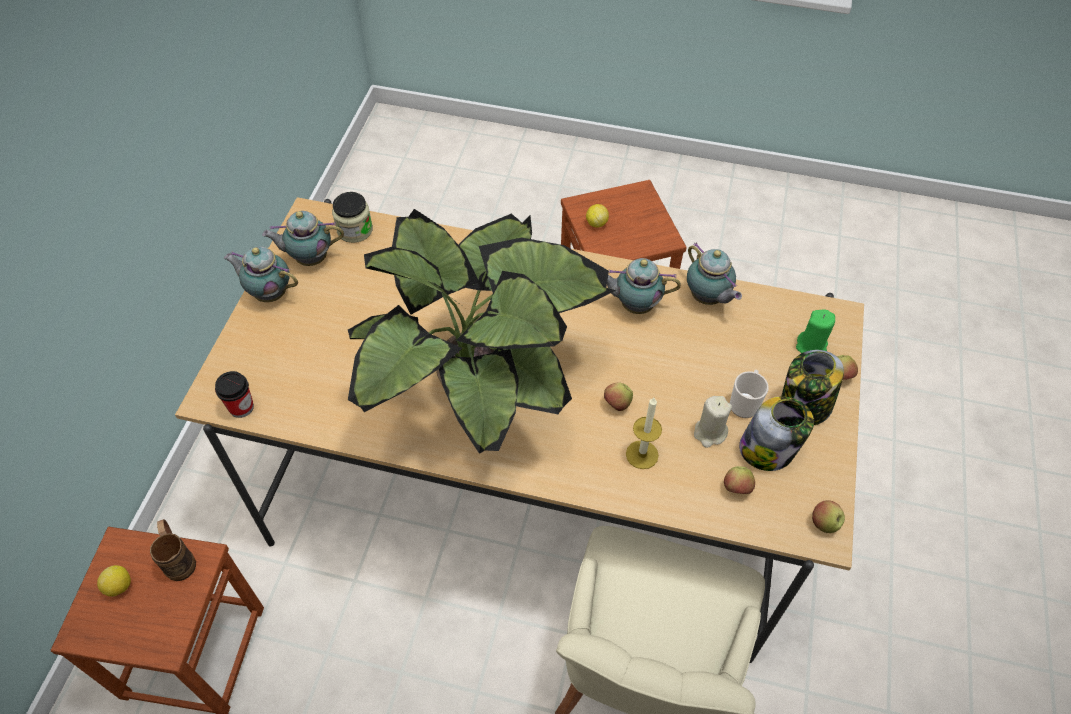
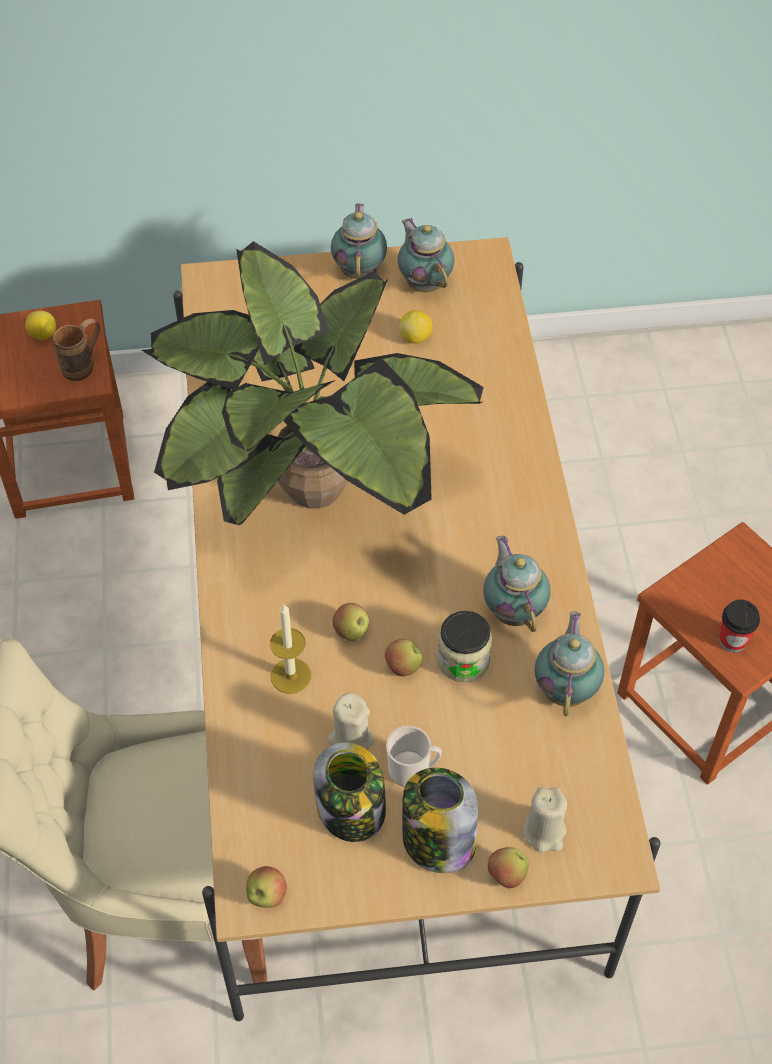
camera: 70 degrees right, 0 degrees up
(241, 407) = (208, 308): cup -> cup (732, 640)
(355, 230) = (486, 304): jar -> jar (463, 660)
(596, 223) = (721, 574): lemon -> lemon (415, 338)
(707, 299) = (566, 688): teapot -> teapot turned 150 degrees clockwise
(736, 488) = (281, 787): apple -> apple (403, 667)
(811, 346) = (544, 832): green candle -> beige candle

